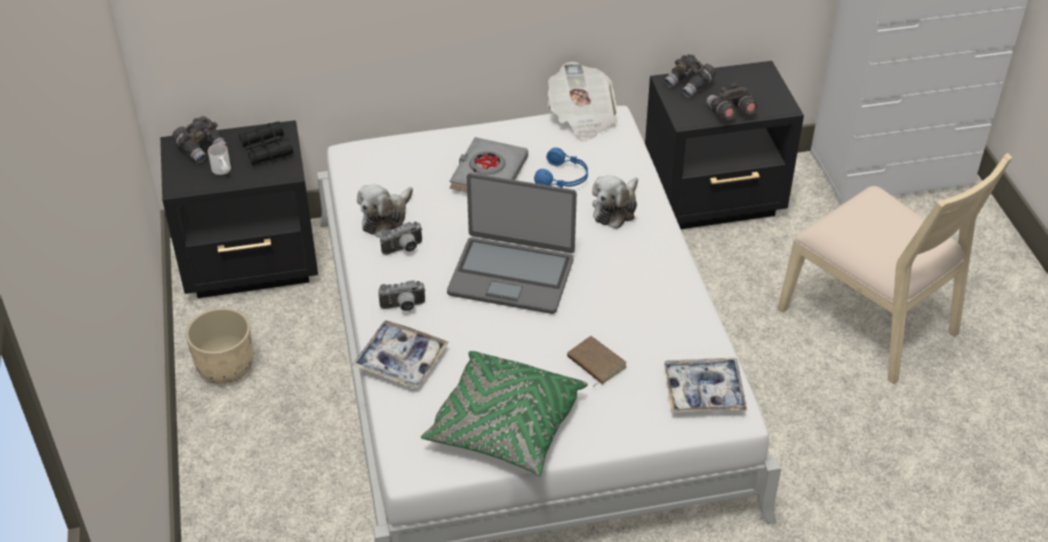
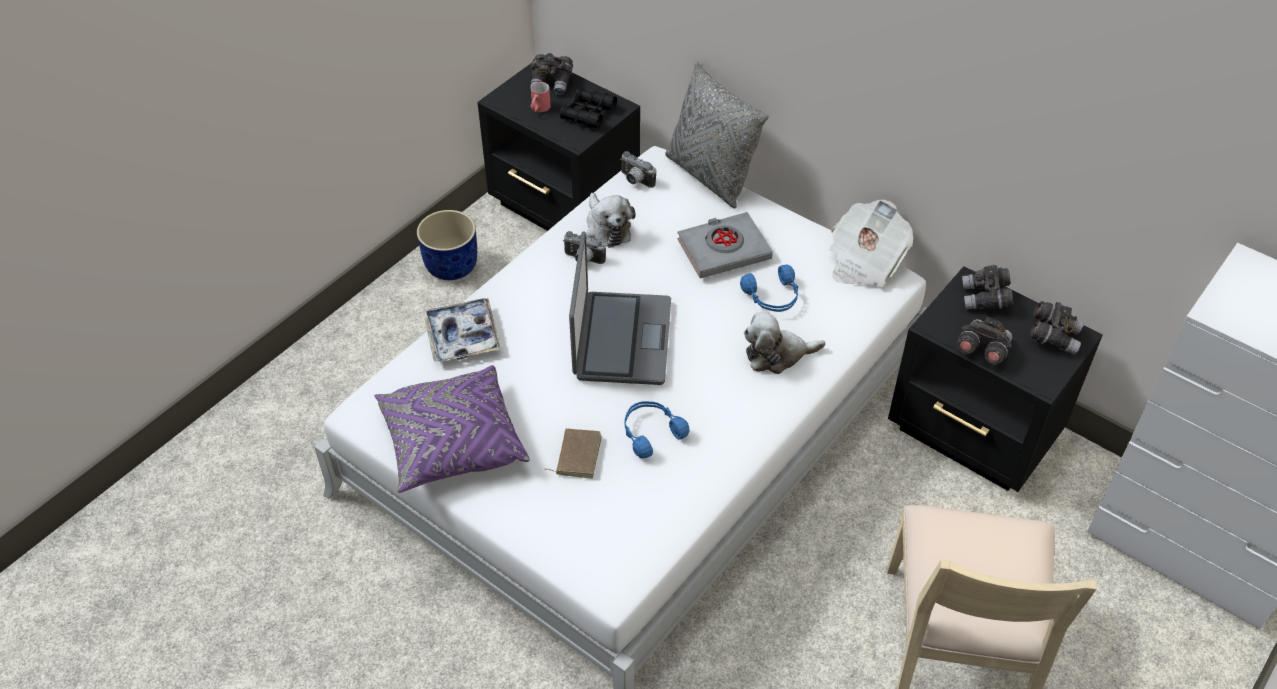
camera: 50 degrees right, 5 degrees up
(223, 171) = (539, 109): white mug -> red mug
(225, 367) = (451, 265): beige planter -> blue planter
(386, 218) = (607, 228): plush toy -> plush toy turned 105 degrees counterclockwise
(403, 138) = (709, 176): none -> grey pillow
(403, 307) = (519, 300): camera -> camera (635, 181)
(505, 427) = (452, 442): green pillow -> purple pillow
(511, 275) = (621, 339): laptop -> laptop turned 150 degrees counterclockwise
(615, 312) = (650, 432): none -> blue headphones
(704, 392) = (616, 549): tray -> none
(752, 79) = (1053, 336): none -> grey binoculars

